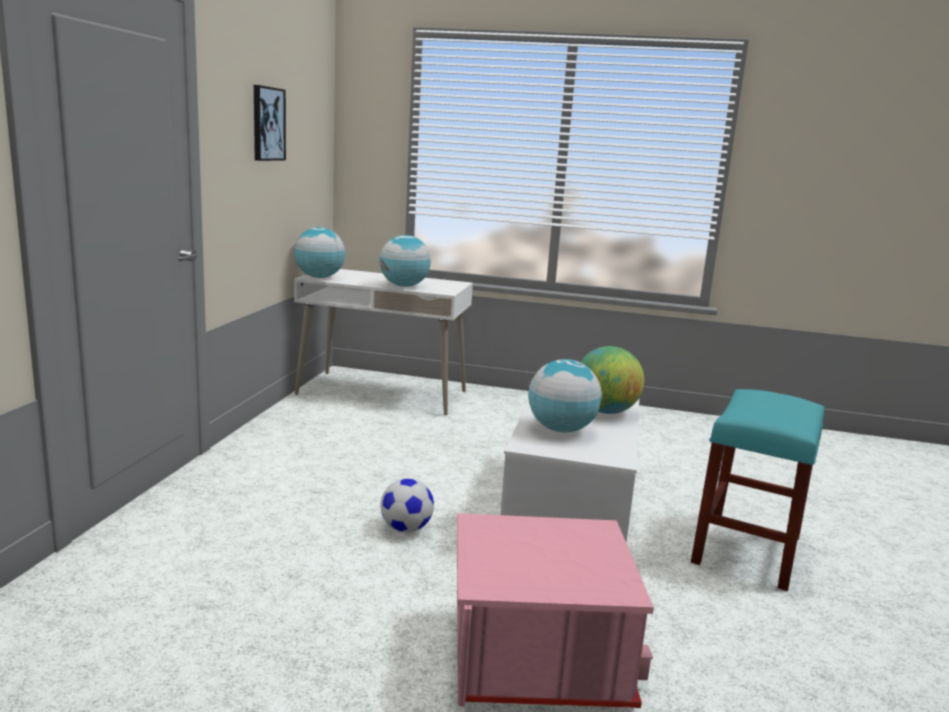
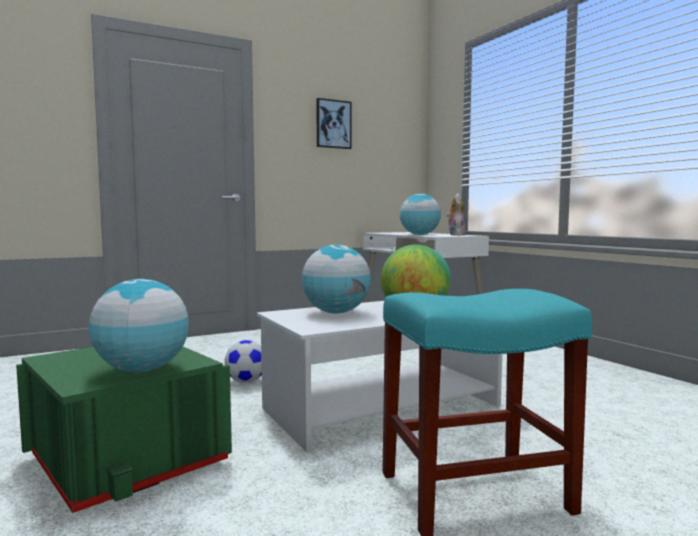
camera: 50 degrees right, 10 degrees down
(319, 277) = (380, 232): globe -> globe (142, 370)
(440, 283) = (455, 235): none -> plush toy
(536, 654) = (128, 459): pink storage box -> green storage box

